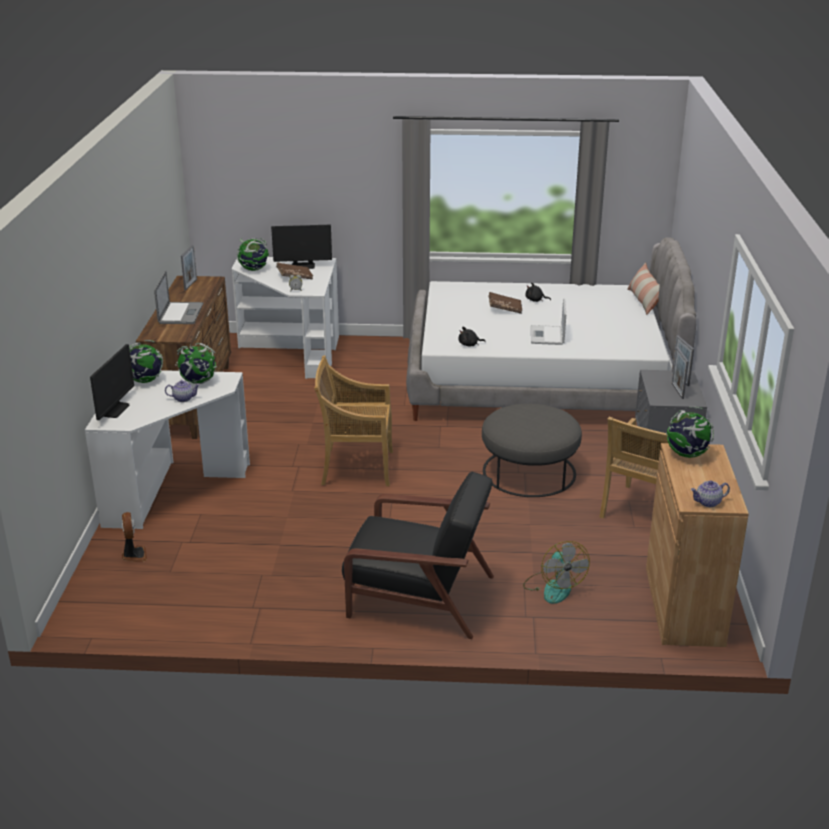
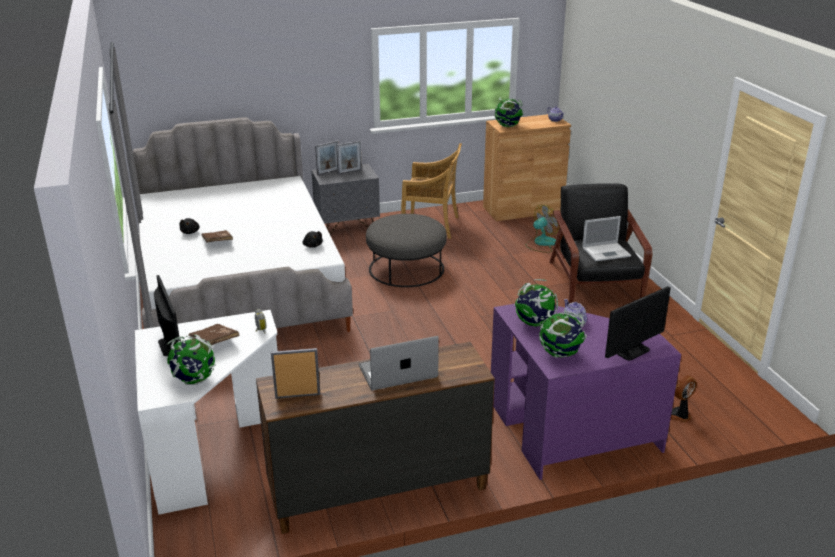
camera: 110 degrees left, 0 degrees up
(114, 410) = (631, 350): monitor -> monitor turned 150 degrees clockwise
(170, 489) = (569, 433): white desk -> purple desk
(356, 467) = (453, 342): beige chair -> none
(547, 336) = (276, 218): laptop -> laptop (607, 252)
(643, 301) = (180, 191): pillow -> none

